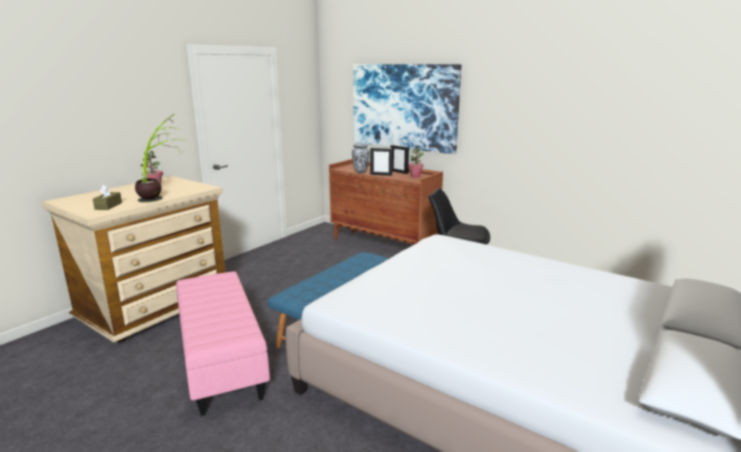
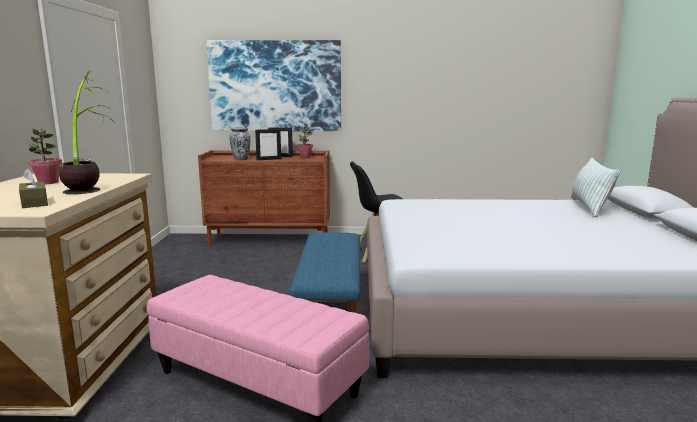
camera: 35 degrees left, 5 degrees down
(632, 295) = (589, 207): none -> pillow

